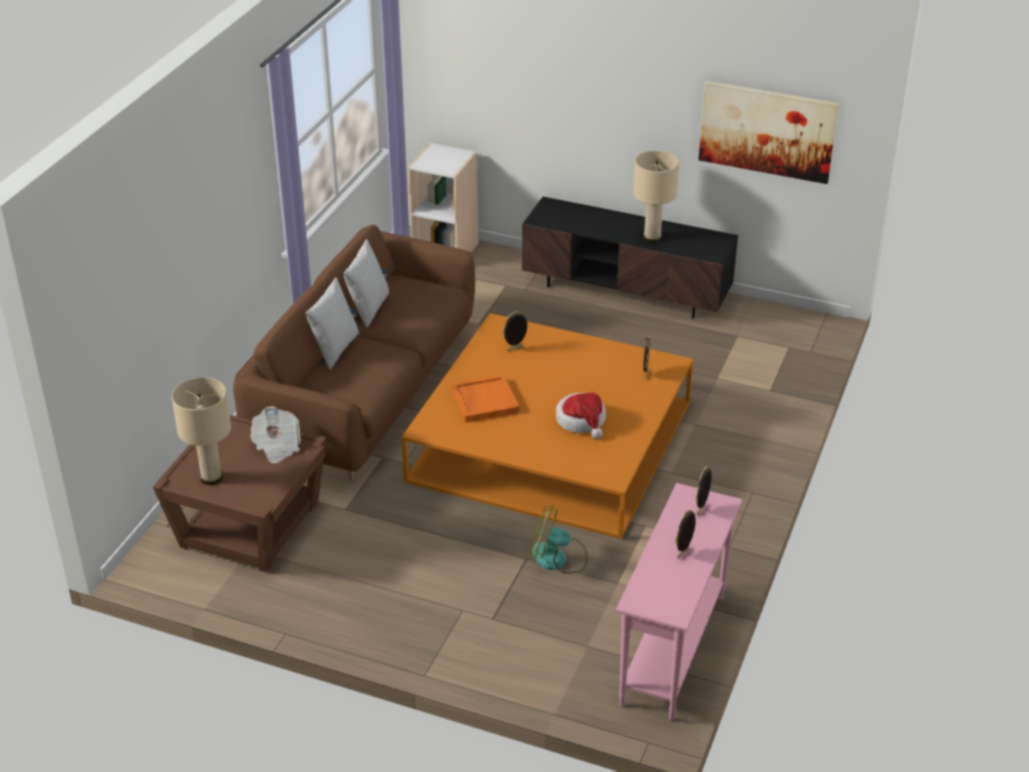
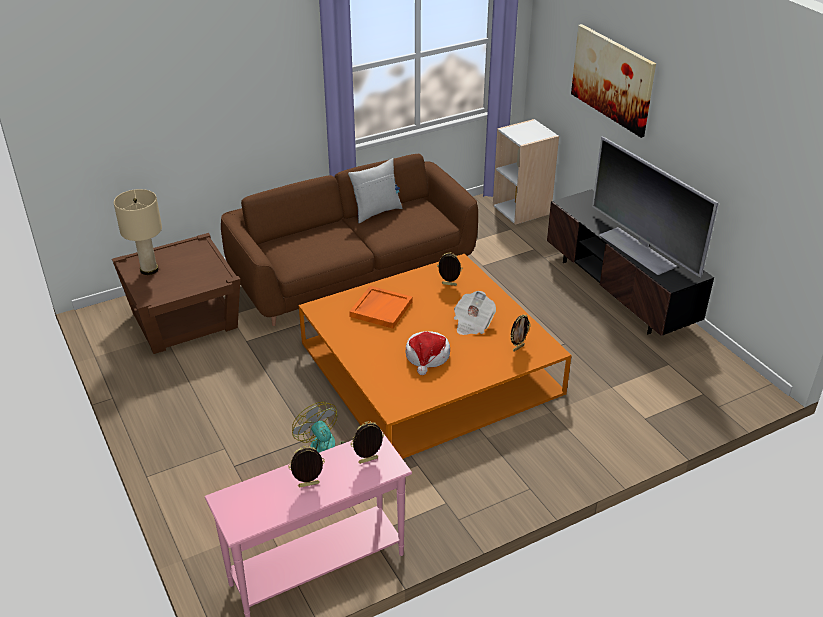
camera: 40 degrees right, 0 degrees up
(277, 446) = (208, 270): newspaper -> newspaper (472, 323)
(335, 349) = (321, 228): grey pillow -> none
(652, 238) = (638, 250): beige table lamp -> television
(767, 131) = (755, 185): picture -> picture (612, 79)

